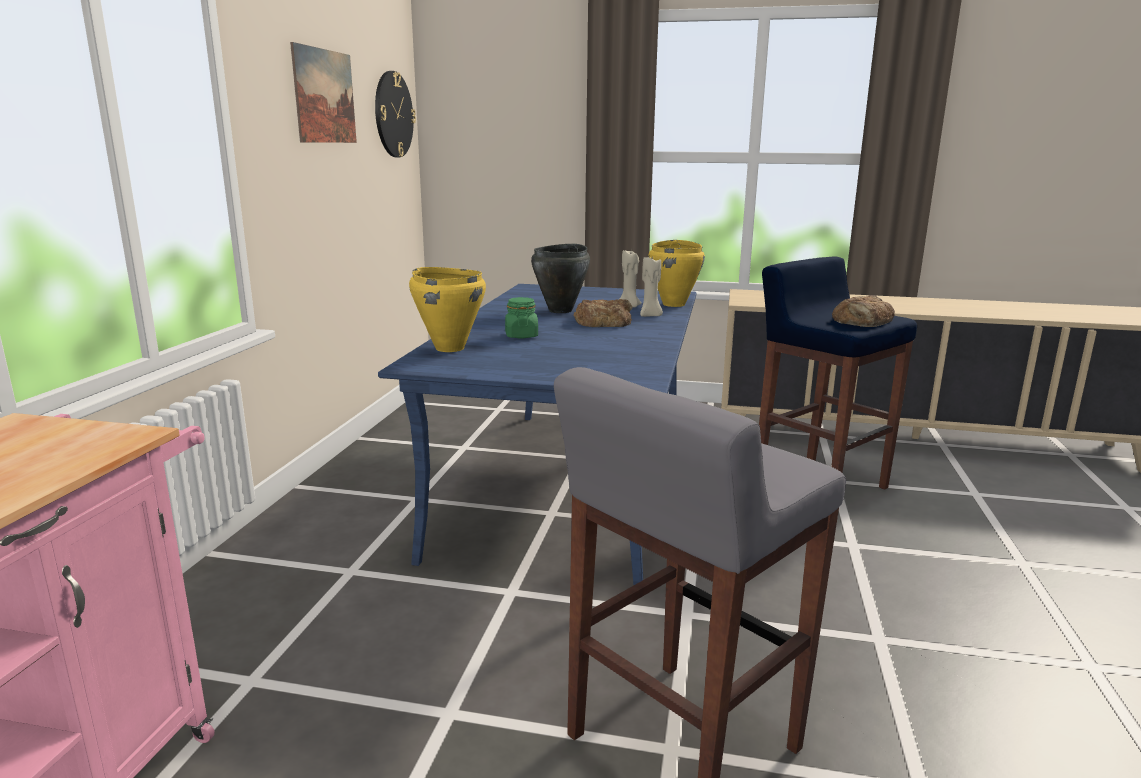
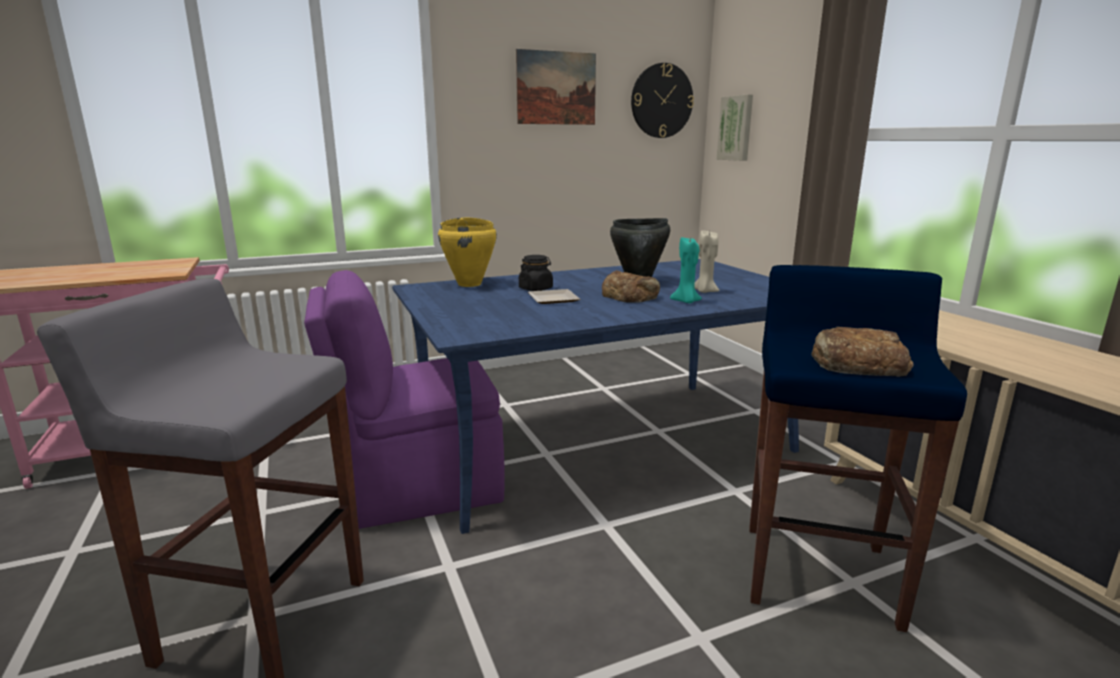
camera: 55 degrees right, 0 degrees up
(471, 147) = (736, 128): none -> picture
(521, 336) = (536, 289): green jar -> black jar
(528, 594) = (418, 488): none -> purple chair
(570, 339) = (551, 299): none -> plate
(650, 316) = (686, 302): beige candle -> turquoise candle
(674, 304) = (754, 299): yellow cooking pot -> none

